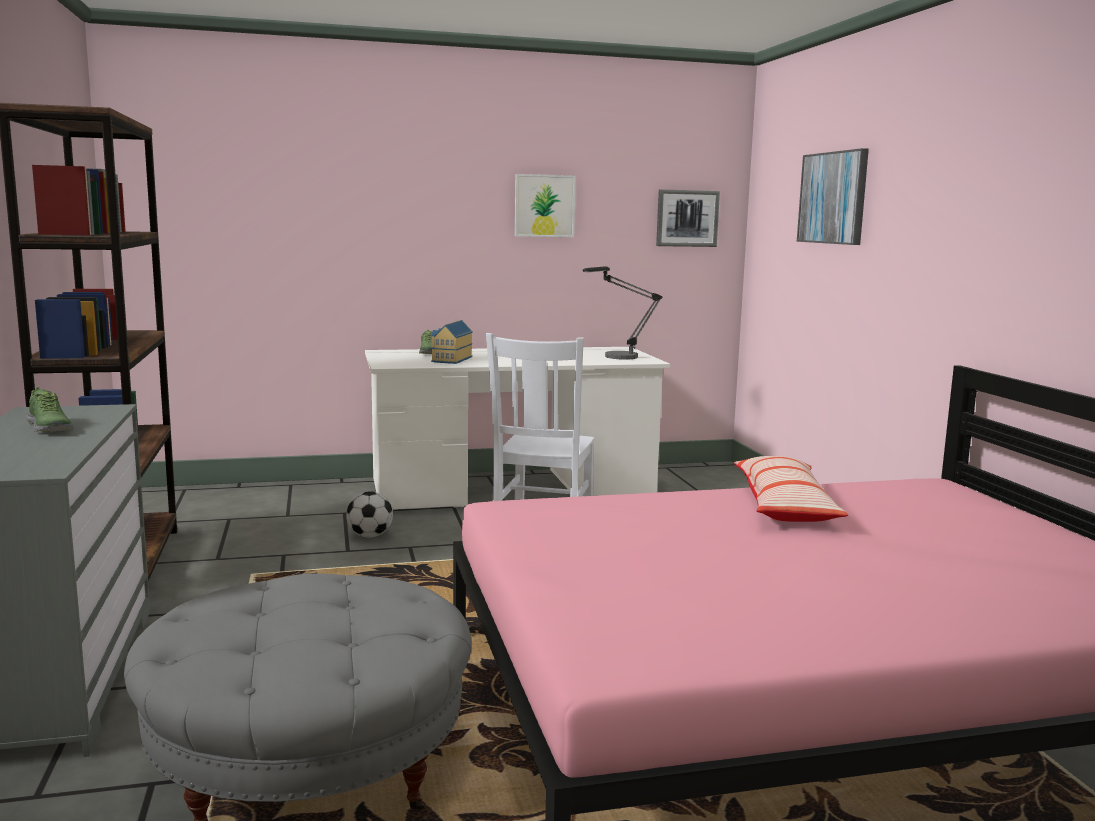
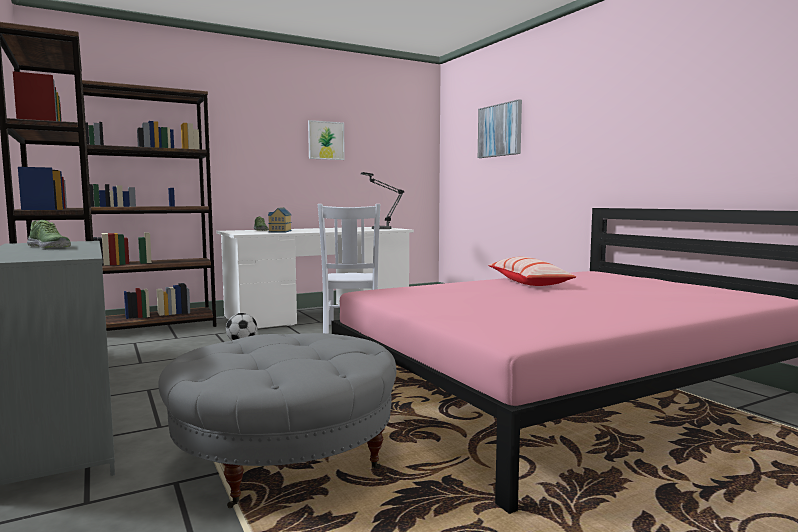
camera: 15 degrees left, 5 degrees down
(272, 492) = (157, 327): none -> brown bookcase
(687, 218) = (407, 150): picture -> none

